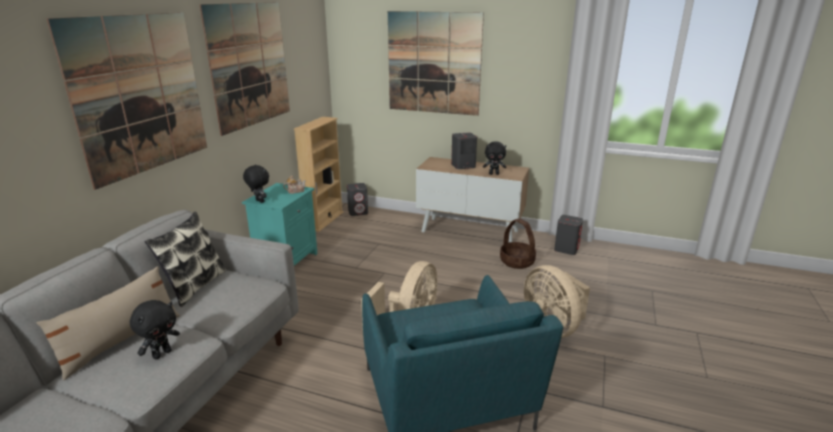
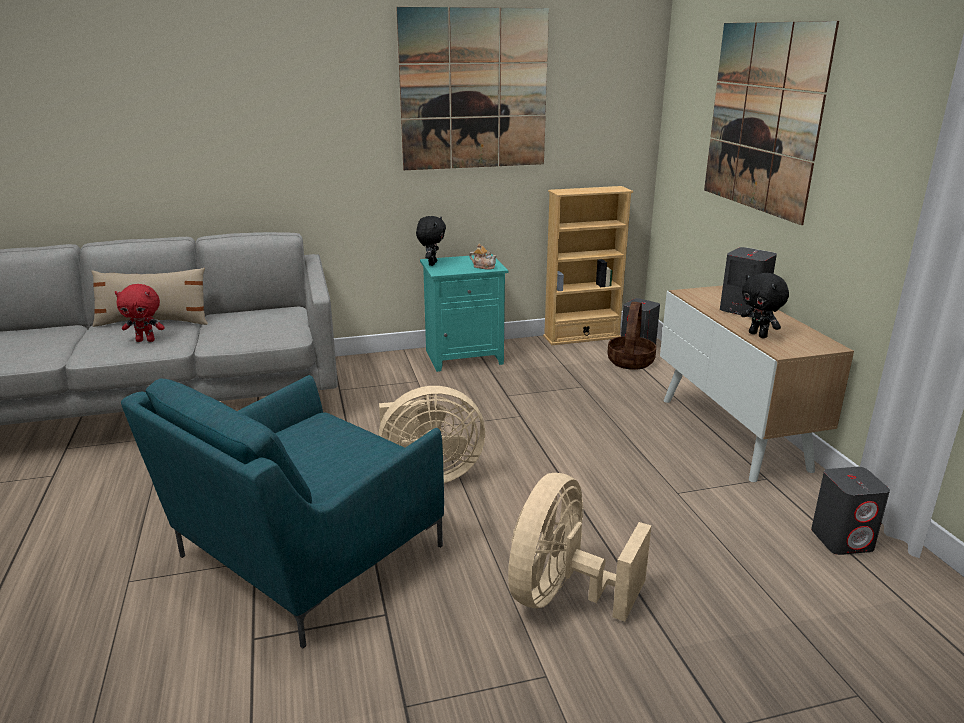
camera: 55 degrees right, 0 degrees up
(140, 94) = (292, 102): picture -> none
(162, 354) = (146, 340): black plush toy -> red plush toy
(195, 286) = (260, 311): pillow -> none
(517, 261) = (711, 503): basket -> basket (631, 361)

